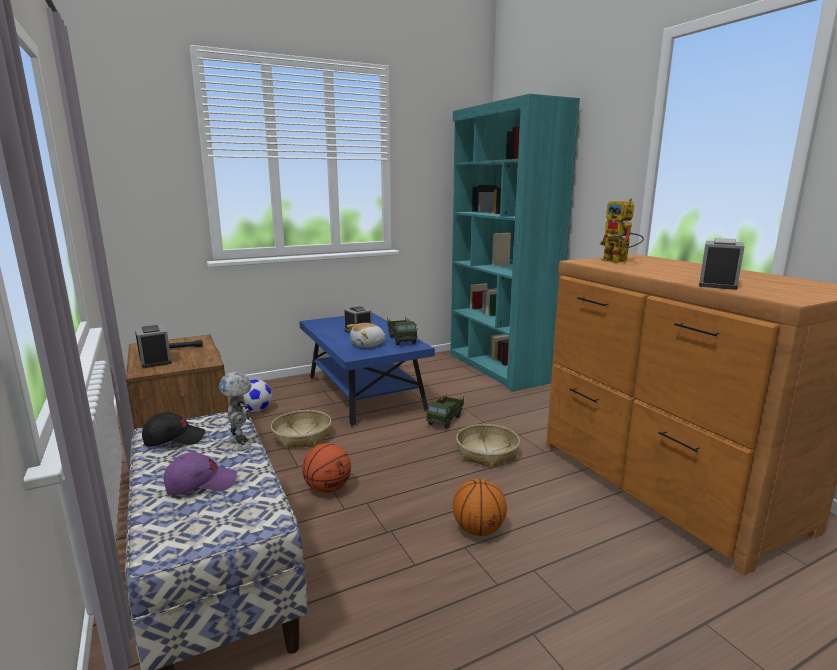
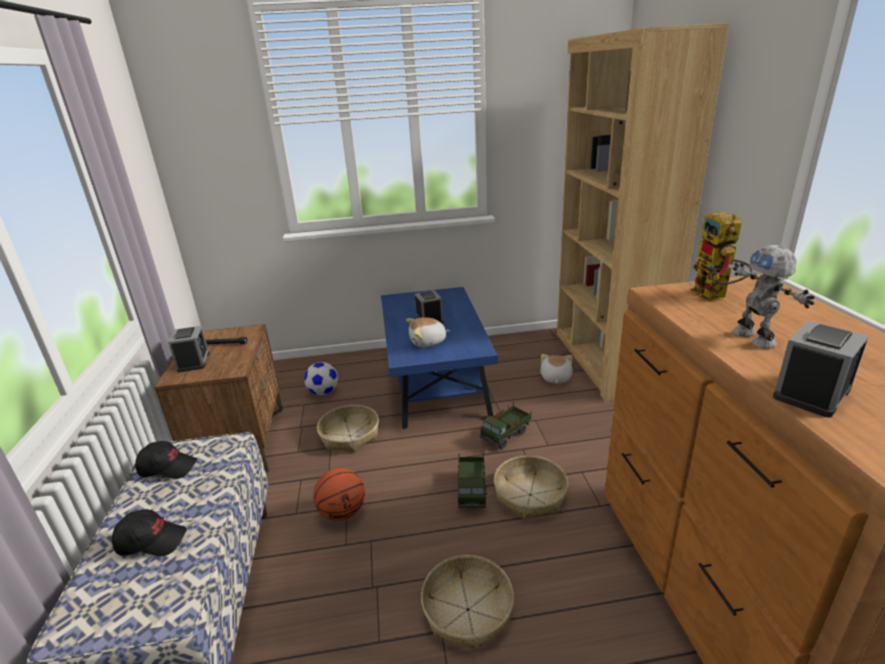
camera: 20 degrees right, 10 degrees up
(201, 484) = (152, 541): purple cap -> black cap
(241, 443) = (219, 485): toy robot -> toy robot (755, 338)
(402, 340) = (469, 337): toy truck -> toy truck (472, 491)
(465, 381) = (555, 378): none -> plush toy
(478, 530) = (468, 609): basketball -> basket
(499, 367) = (605, 361): turquoise bookcase -> brown bookcase

